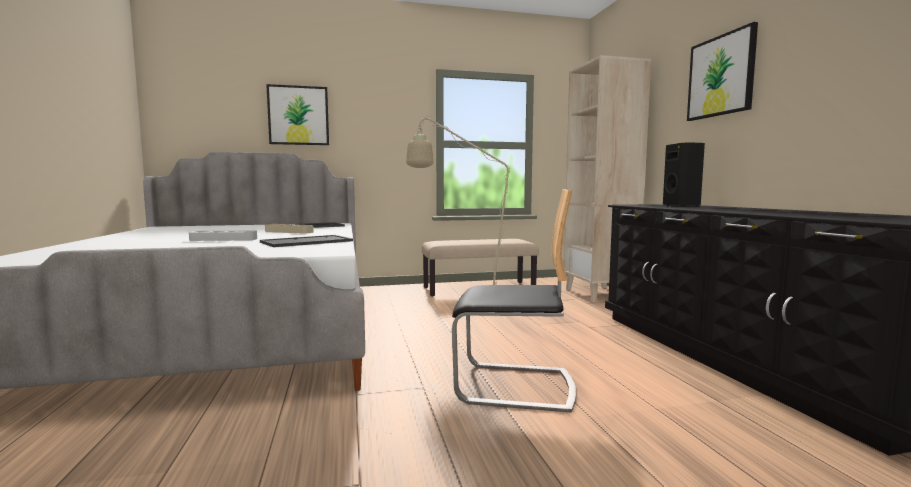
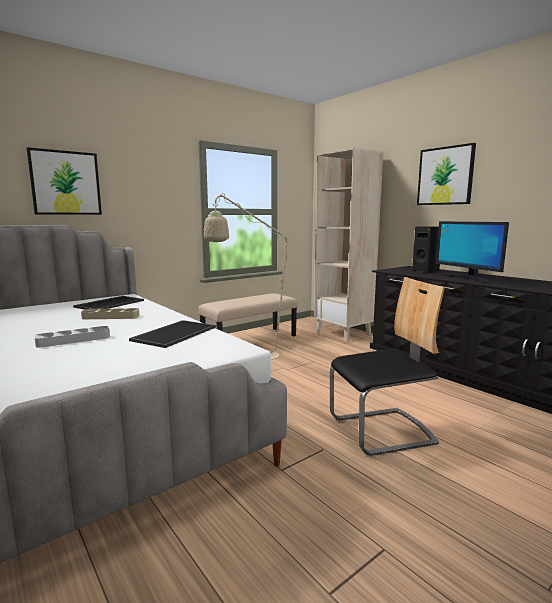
camera: 25 degrees left, 5 degrees up
(720, 209) = (467, 278): none -> monitor

